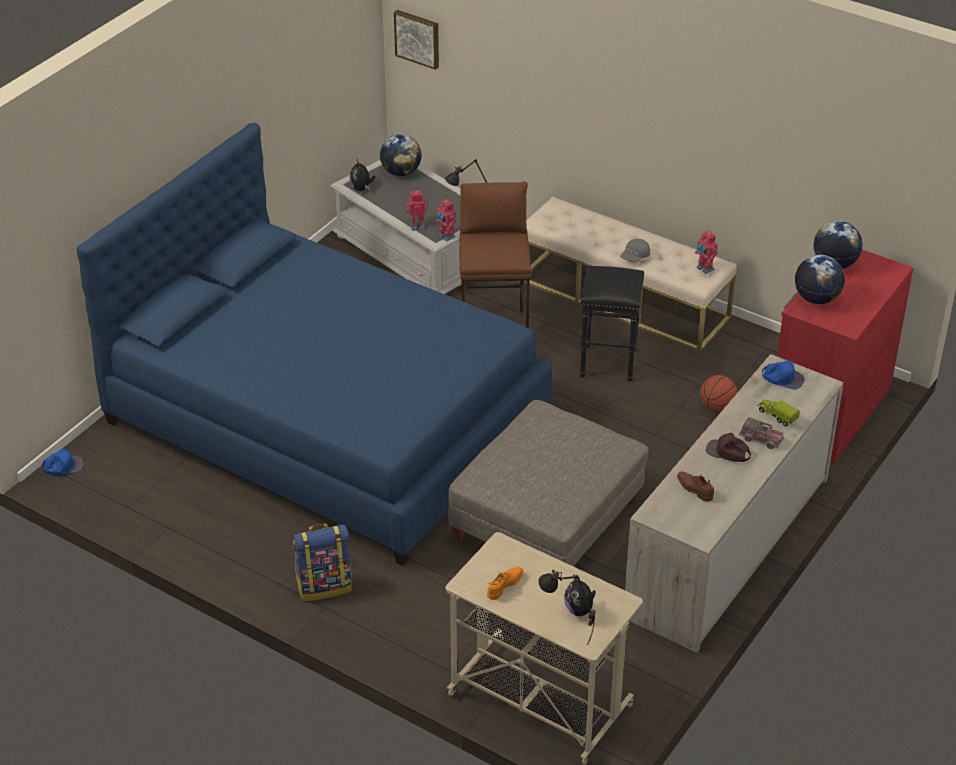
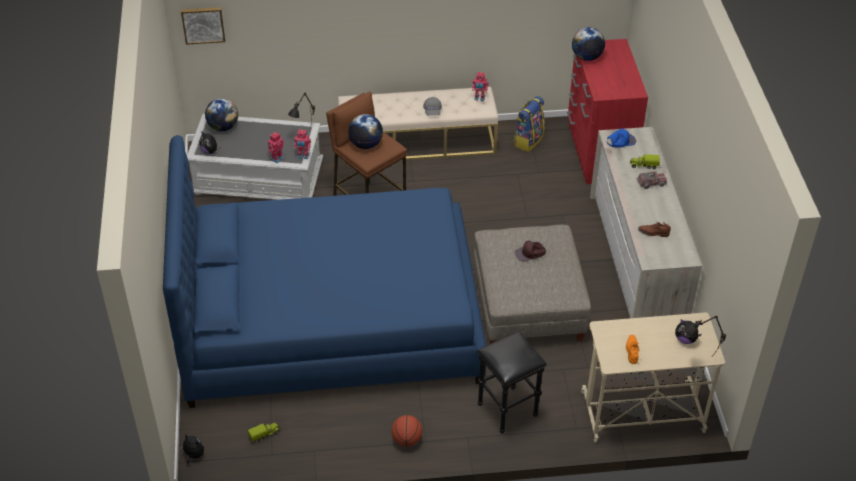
camera: 40 degrees left, 5 degrees up
(63, 466) = (193, 455): blue cap -> plush toy
(143, 486) = (265, 434): none -> toy truck
(324, 585) = (451, 424): backpack -> backpack (528, 140)
(607, 363) = (453, 189): black stool -> black stool (507, 410)
(717, 407) = (541, 182): basketball -> basketball (407, 440)
(728, 452) = (644, 201): brown cap -> brown cap (530, 253)
(817, 299) = (602, 83): globe -> globe (366, 144)

